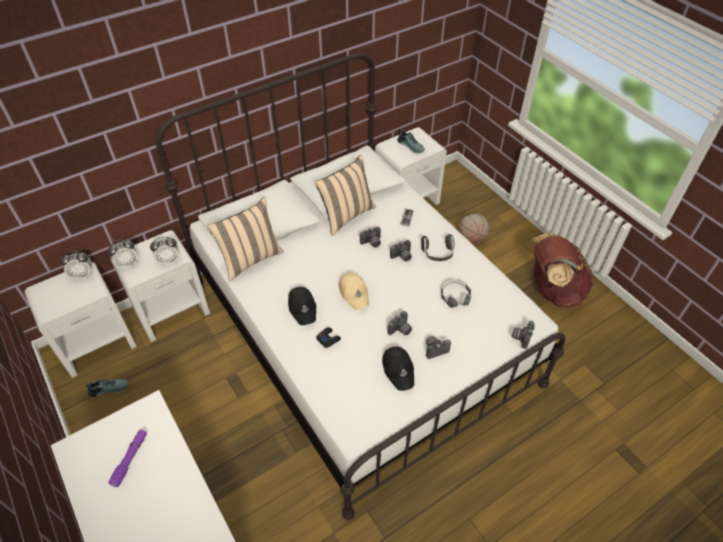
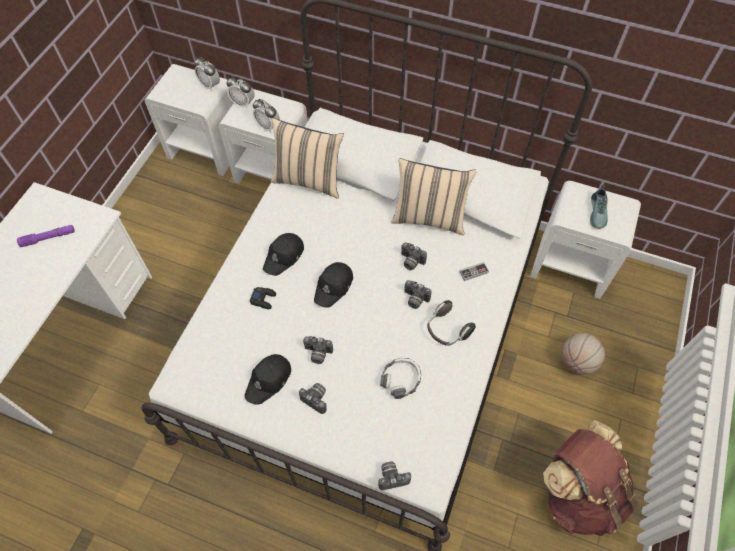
camera: 55 degrees right, 10 degrees up
(109, 388) = (174, 188): shoe -> none
(354, 293) = (334, 286): beige cap -> black cap

